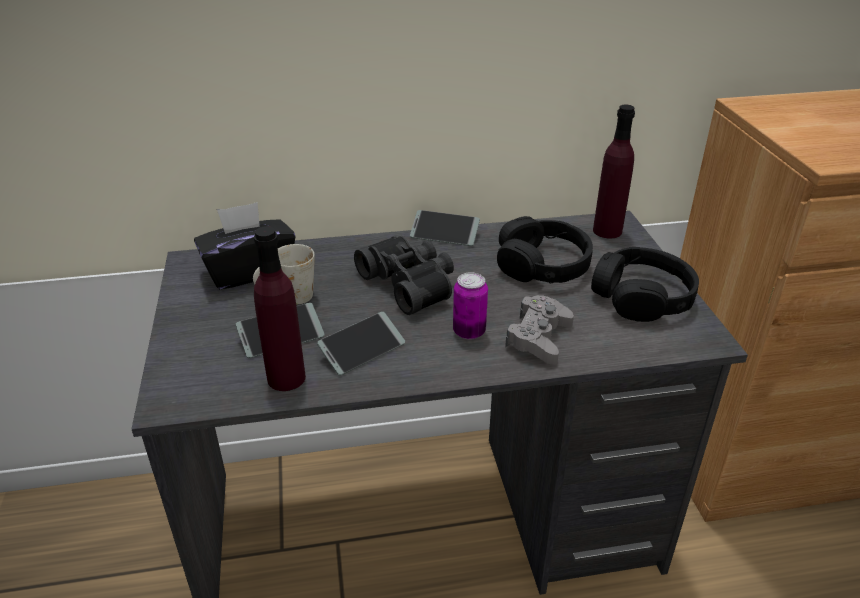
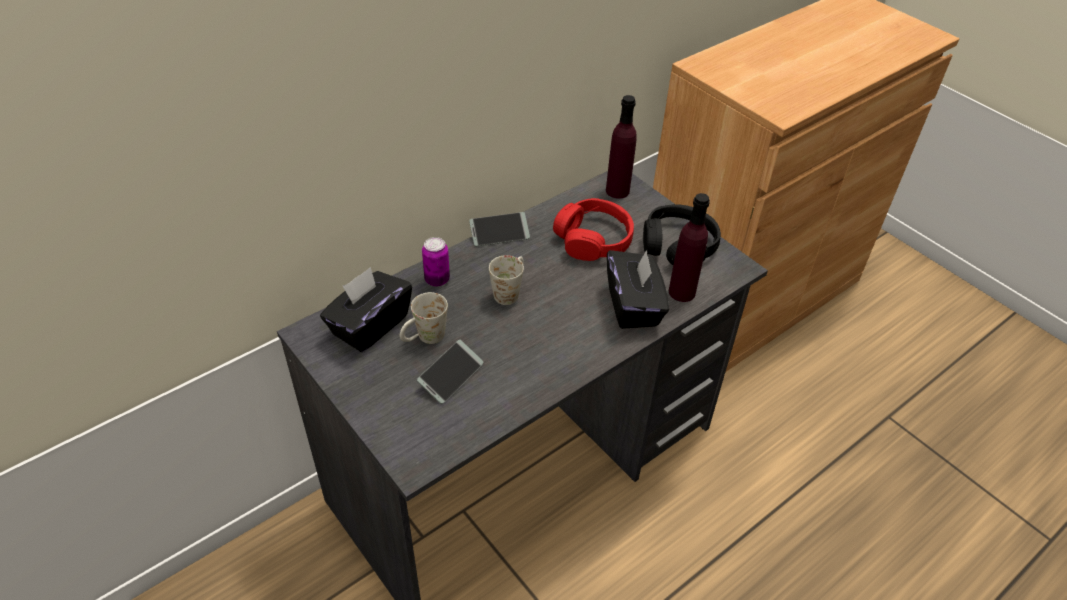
camera: 30 degrees left, 10 degrees up
(286, 378) = (485, 408): purple bottle -> purple bottle (681, 292)
(362, 350) = (520, 363): phone -> none
(411, 283) = (509, 291): black binoculars -> white mug
(469, 332) = (583, 319): can -> can (437, 280)
(539, 337) = (633, 306): grey game controller -> black tissue box
(543, 265) = (593, 239): black headphones -> red headphones

